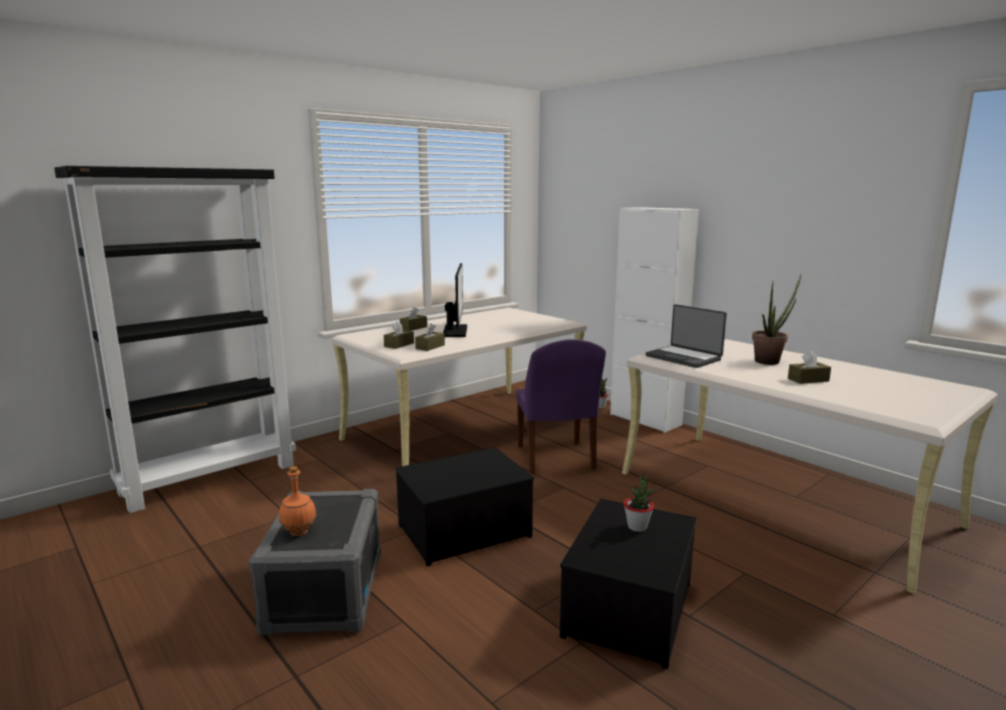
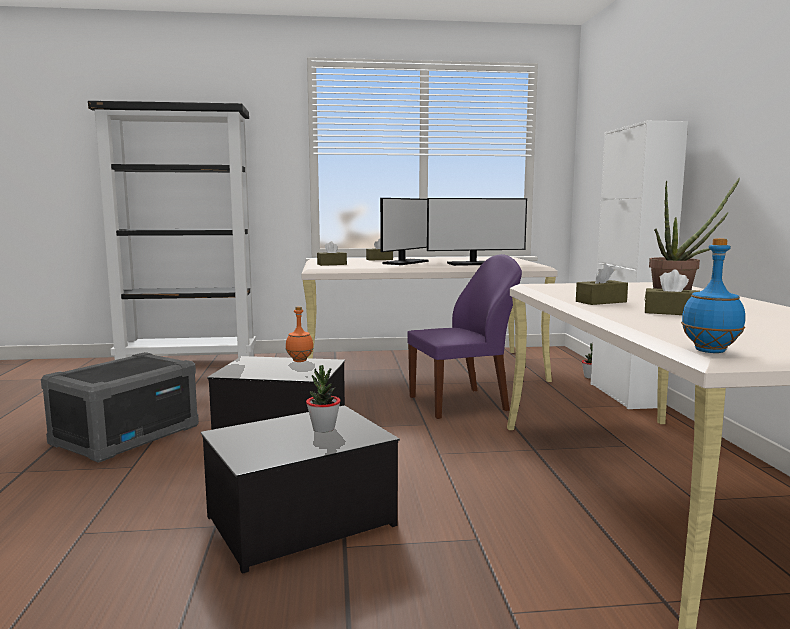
camera: 35 degrees right, 5 degrees down
(299, 532) = (97, 371): orange bottle -> orange bottle (300, 361)
(430, 347) = (350, 266): brown tissue box -> brown tissue box (601, 302)
(516, 325) = (474, 264): none -> monitor
(555, 458) = (460, 403): purple chair -> purple chair turned 135 degrees counterclockwise
(684, 357) = (570, 288): laptop -> none
(920, 420) = (709, 351): none -> blue bottle

